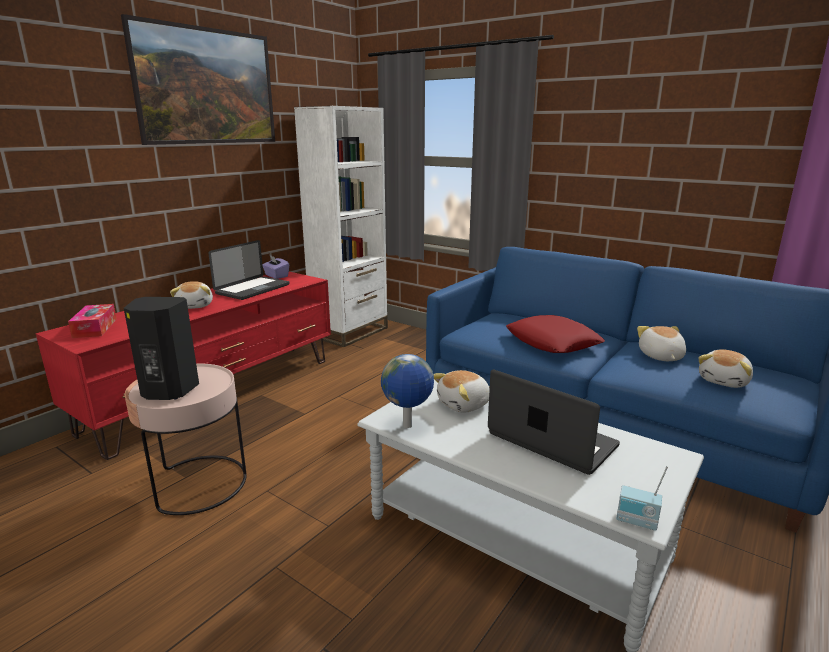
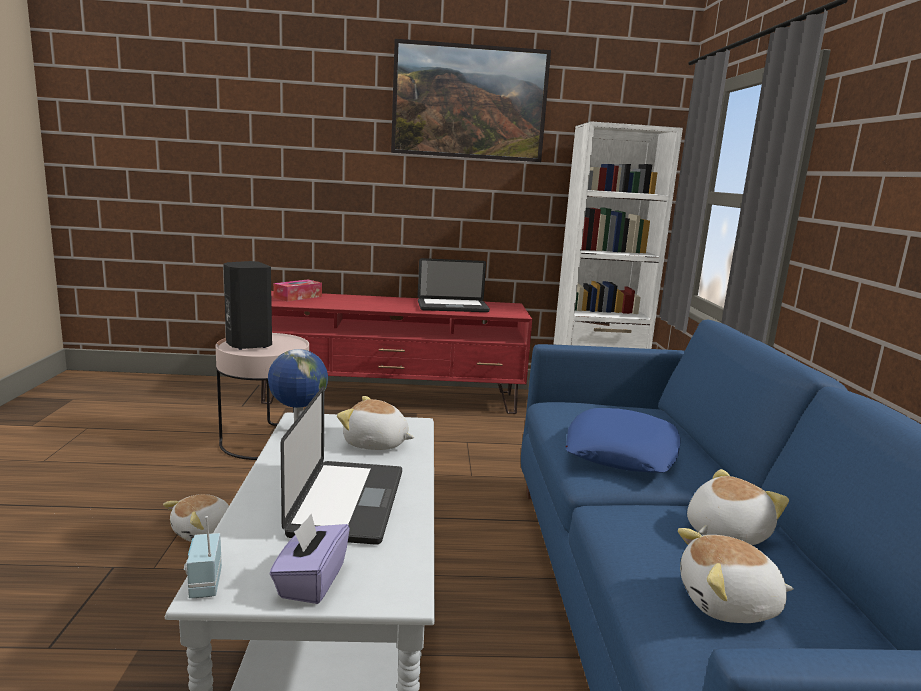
camera: 50 degrees right, 5 degrees down
(195, 306) = (383, 304): plush toy -> plush toy (203, 532)
(276, 276) = (500, 305): purple tissue box -> purple tissue box (311, 581)
(552, 342) = (622, 452): red pillow -> blue pillow

